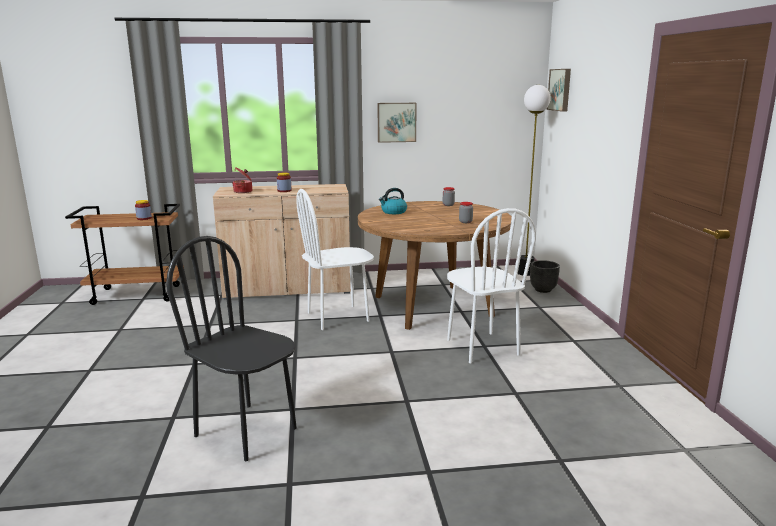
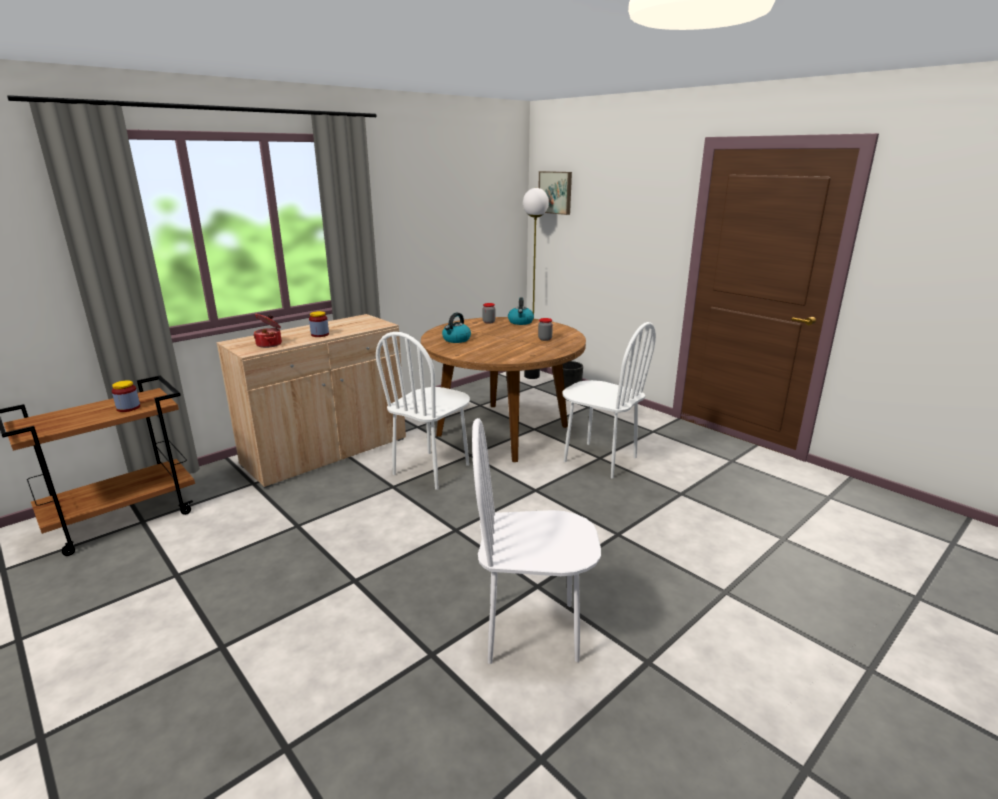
camera: 35 degrees left, 5 degrees up
(246, 431) = (531, 631): black chair -> white chair
(396, 122) = (403, 235): picture -> none
(475, 208) = (520, 322): none -> kettle

